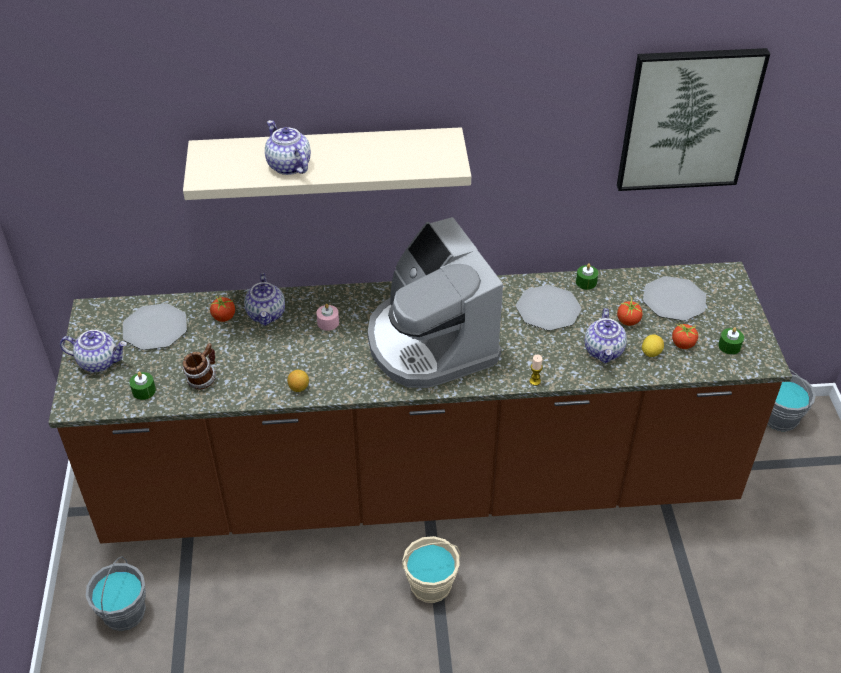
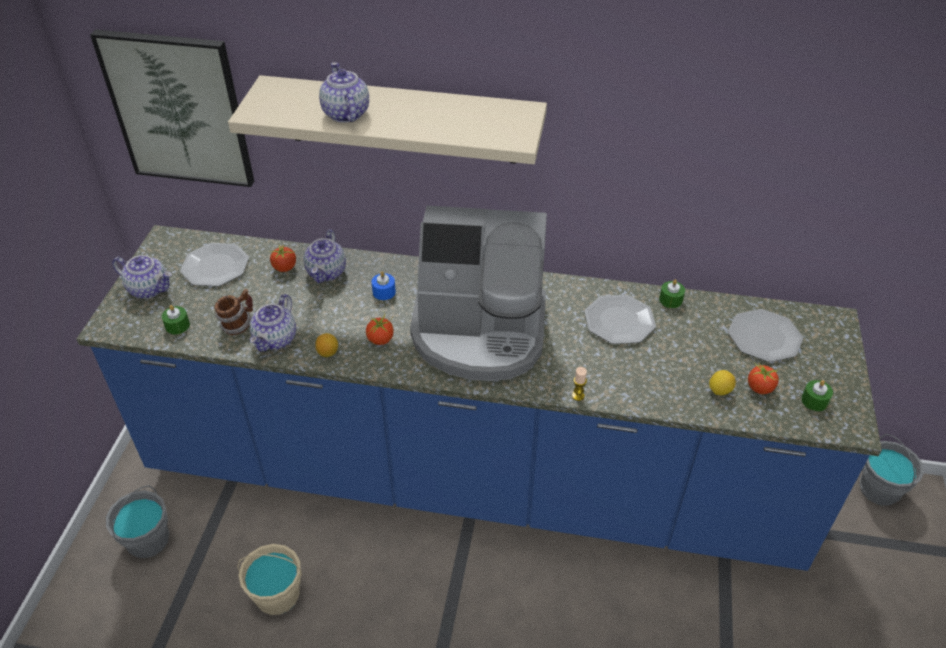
camera: 15 degrees right, 0 degrees up
(328, 322) = (384, 292): pink candle -> blue candle
(420, 483) = (473, 475): brown counter -> blue counter
(430, 343) = (480, 333): coffee machine -> coffee machine turned 75 degrees counterclockwise
(431, 585) = (449, 584): beige bucket -> beige bucket (278, 594)
(604, 351) = (666, 378): teapot -> teapot (276, 339)
(628, 321) = (704, 350): tomato -> tomato (380, 339)
(688, 119) = (810, 131): picture -> picture (179, 109)

